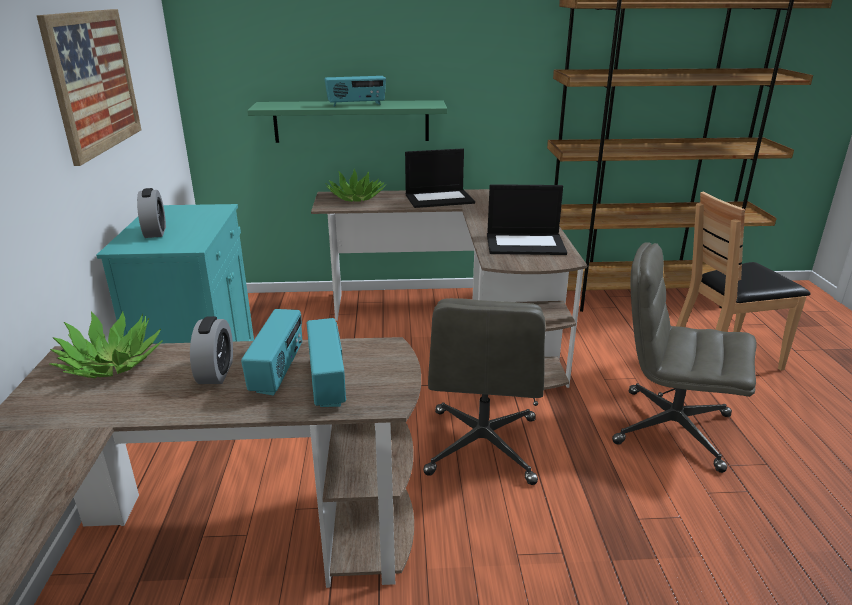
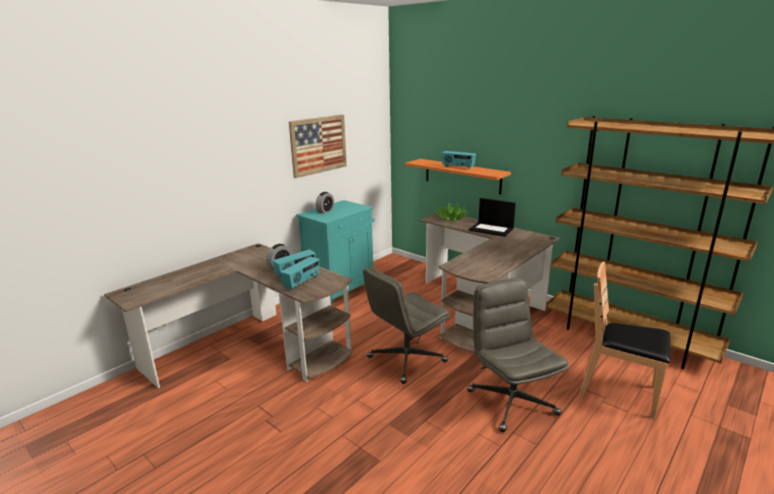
camera: 45 degrees right, 5 degrees down
(112, 363) = (262, 253): potted plant -> none
(351, 121) = (462, 176): green shelf -> orange shelf
(526, 244) = (483, 263): laptop -> none

